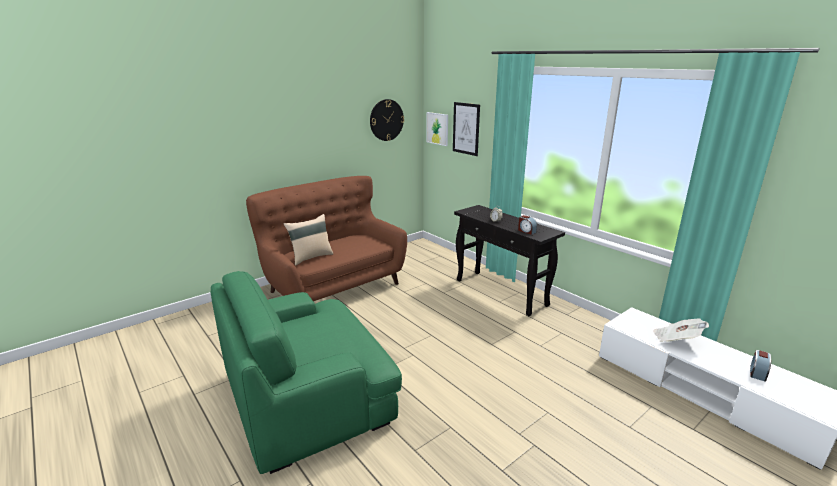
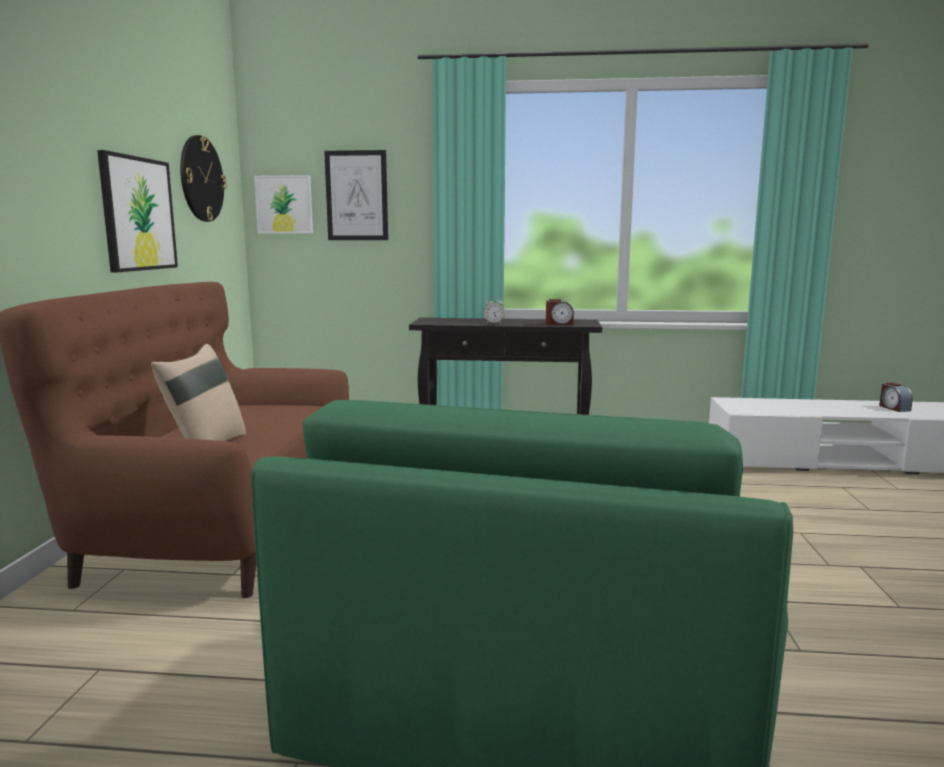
camera: 45 degrees left, 10 degrees down
(337, 145) = (137, 214): none -> picture
(676, 340) = (801, 406): newspaper -> none

